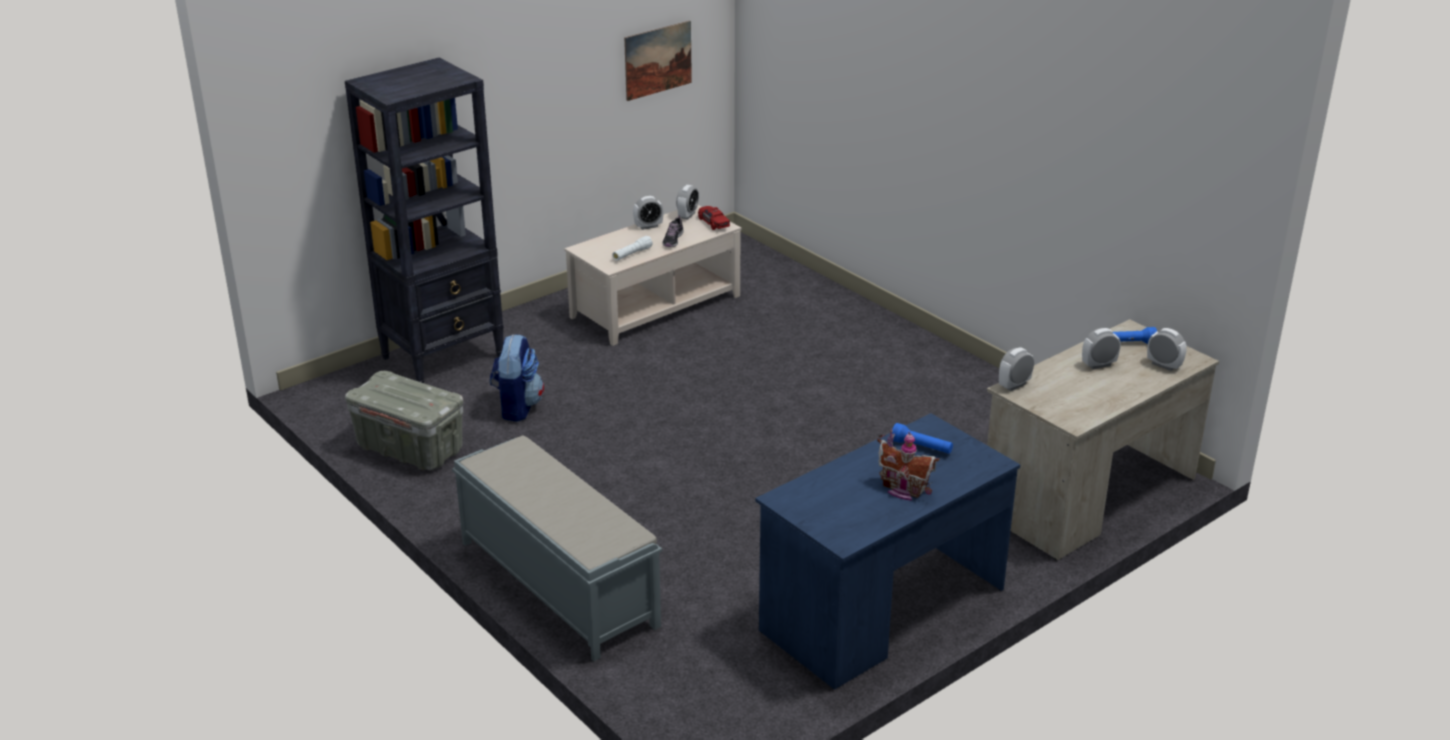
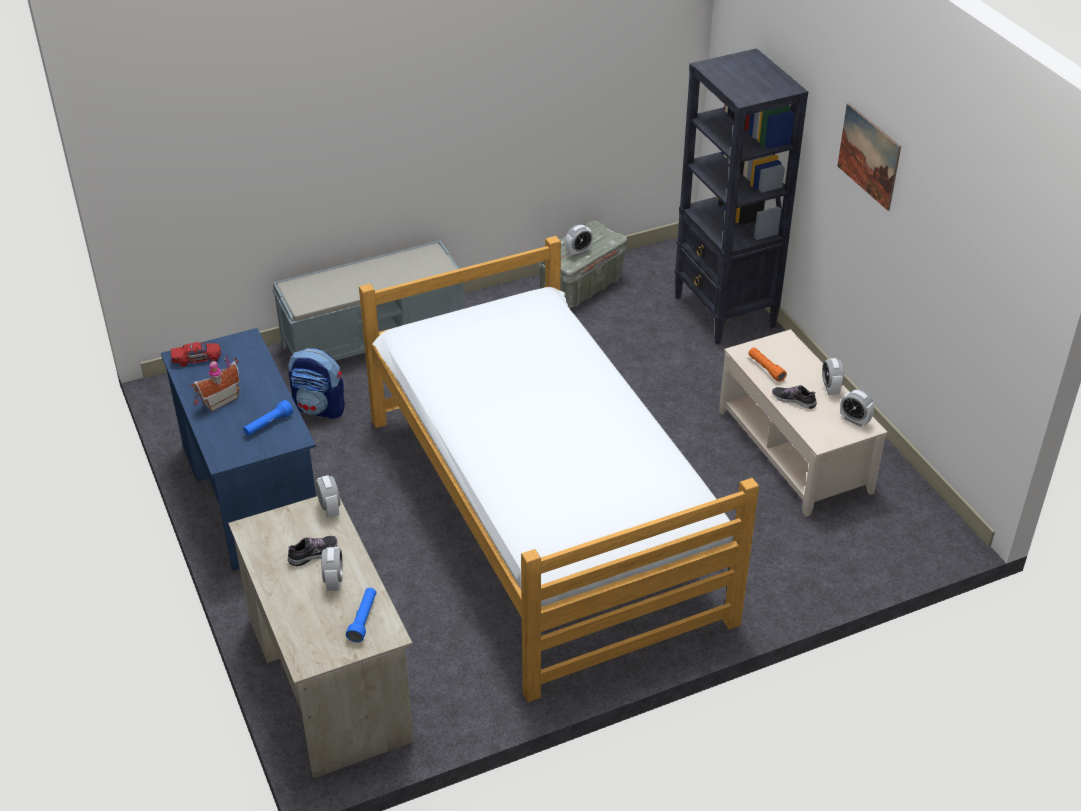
camera: 105 degrees right, 10 degrees up
(517, 407) = (625, 344): backpack -> backpack (320, 408)
(632, 254) = (766, 369): white flashlight -> orange flashlight
(658, 60) = (963, 288): picture -> picture (869, 156)
(713, 223) = (830, 435): red toy car -> red toy car (197, 359)
(812, 418) = (542, 517): none -> bed
(1076, 381) = (313, 554): none -> shoe
(1163, 365) = (308, 631): alarm clock -> alarm clock (578, 252)

